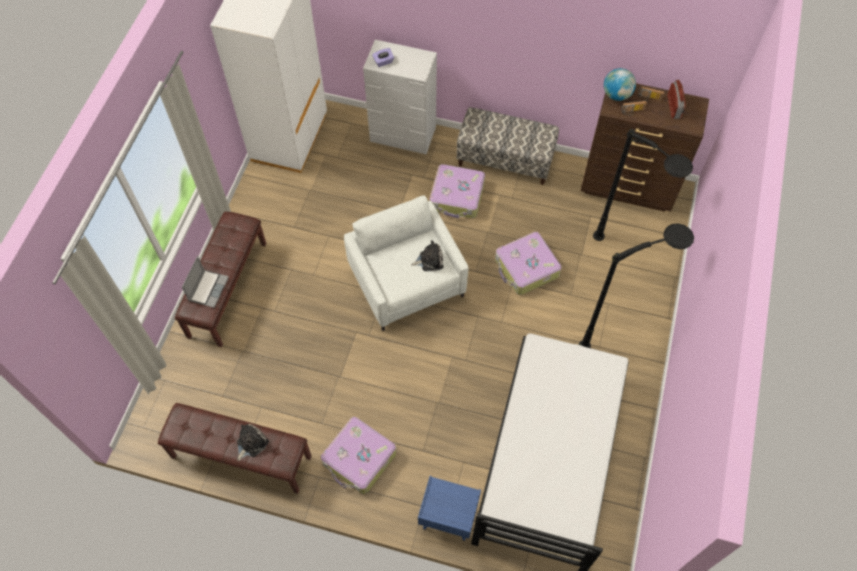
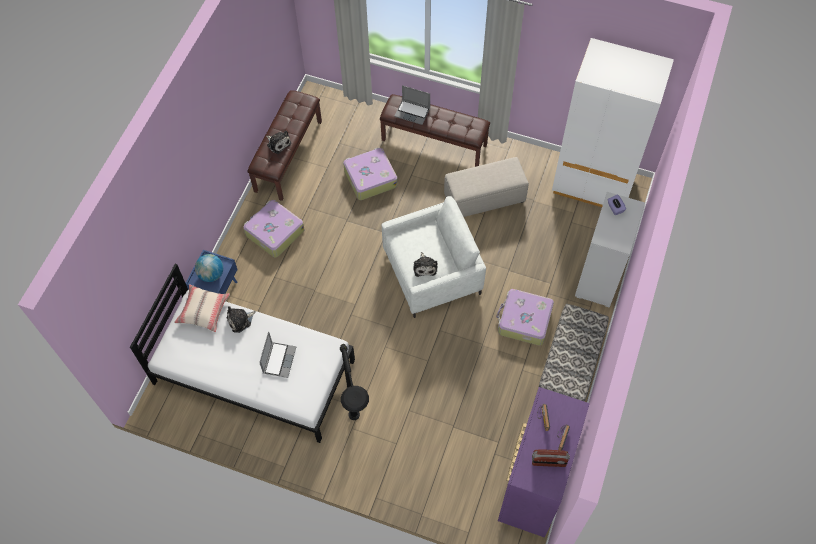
camera: 95 degrees right, 0 degrees up
(307, 235) = (485, 198): none -> beige ottoman
(509, 497) = (203, 311): none -> beige pillow
(517, 450) = (240, 320): none -> plush toy
(526, 268) = (440, 374): suitcase -> suitcase (370, 178)
(561, 400) = (279, 359): none -> laptop
(616, 95) = (565, 406): globe -> globe (211, 274)
(624, 260) = (444, 467): black floor lamp -> none
(628, 188) = (532, 486): brown dresser -> purple dresser

